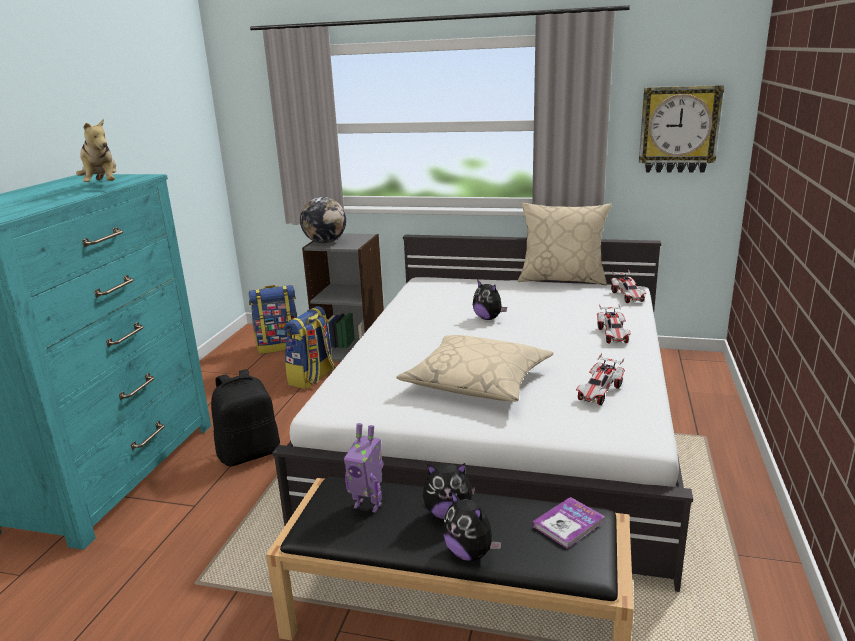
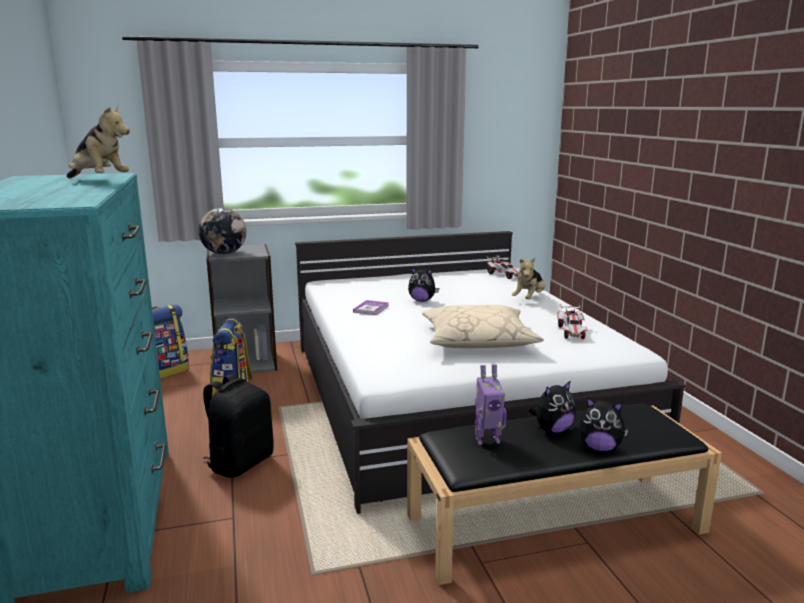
camera: 30 degrees left, 5 degrees down
(562, 279) = (439, 269): beige pillow -> none
(568, 523) = (635, 415): book -> book (371, 309)
(613, 335) = (529, 299): toy car -> plush toy
(678, 129) = (510, 143): wall clock -> none

